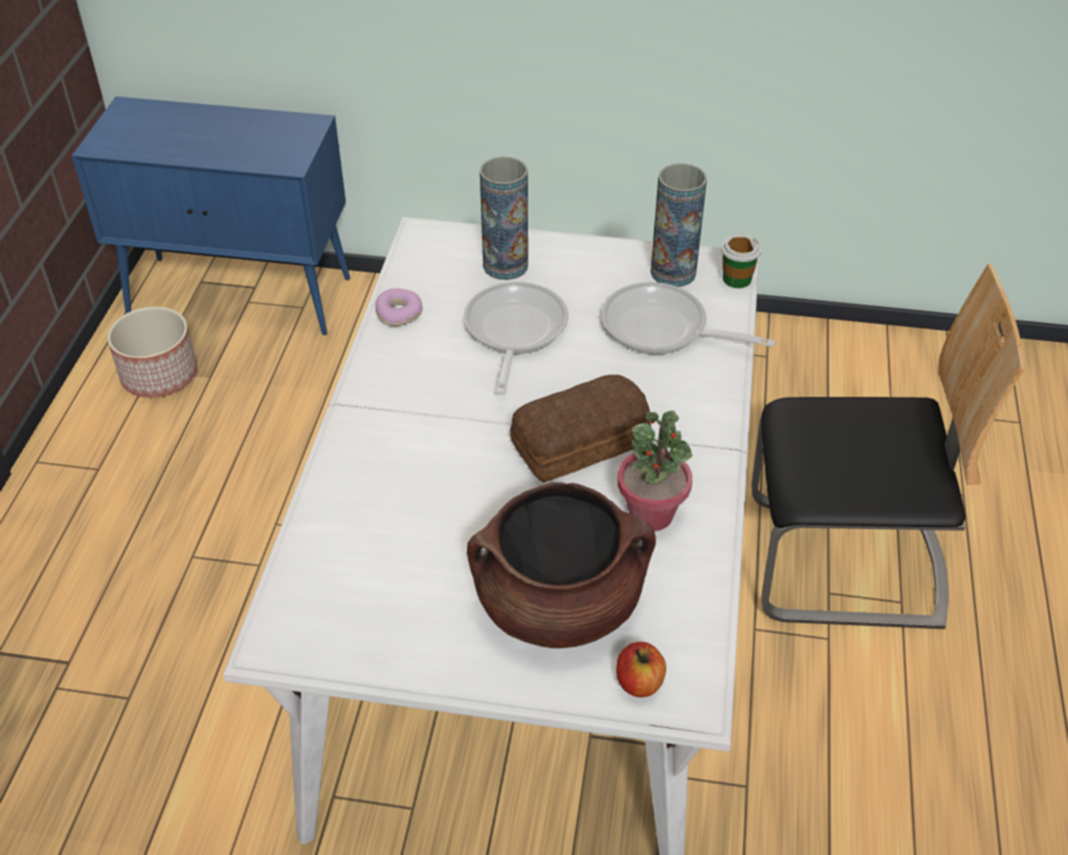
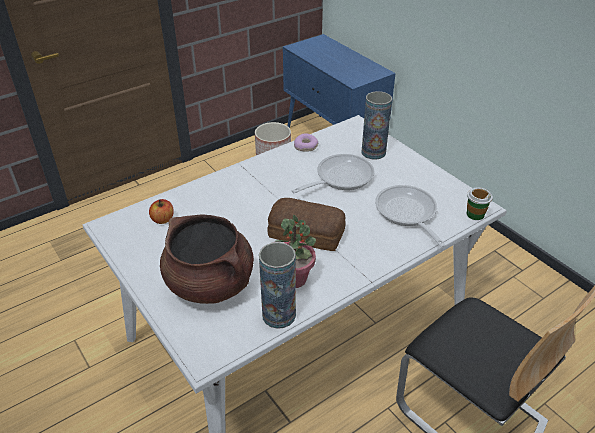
camera: 45 degrees right, 5 degrees down
(639, 682) = (195, 335): apple -> apple (163, 219)
(673, 272) = (446, 195): vase -> vase (279, 315)

